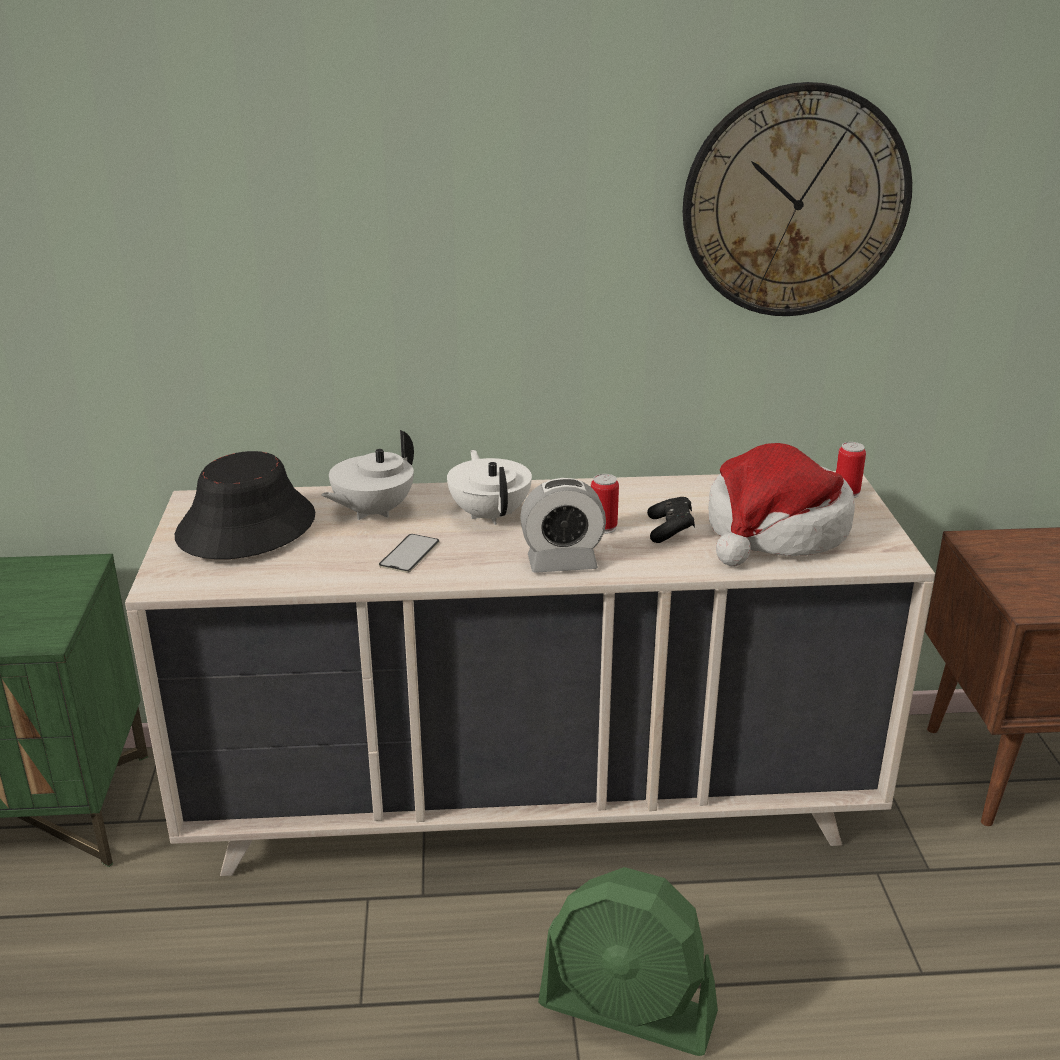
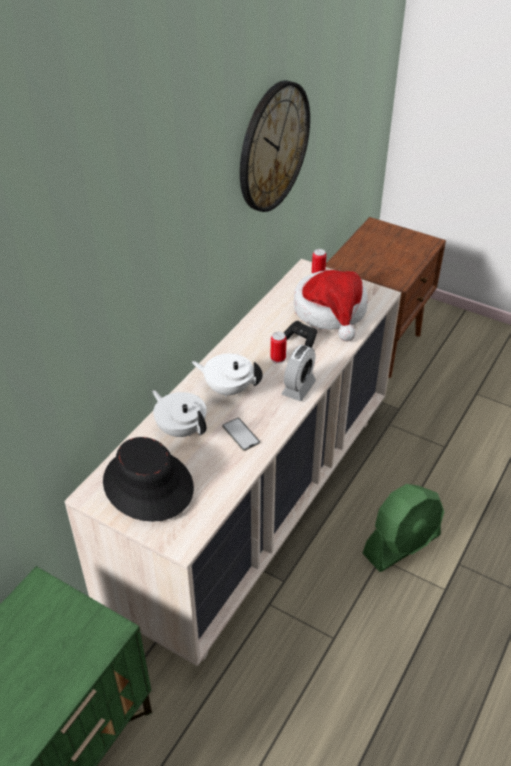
camera: 55 degrees left, 15 degrees up
(372, 512) = (181, 429): white teapot -> white teapot turned 150 degrees clockwise

